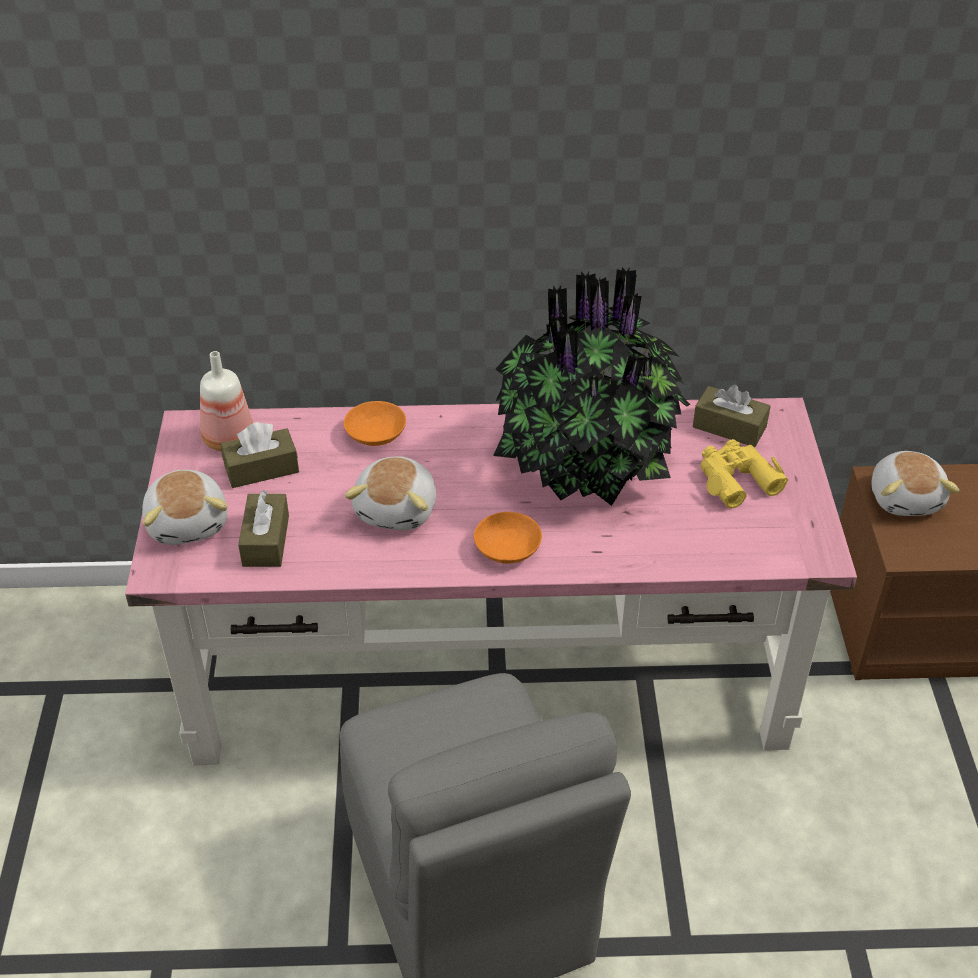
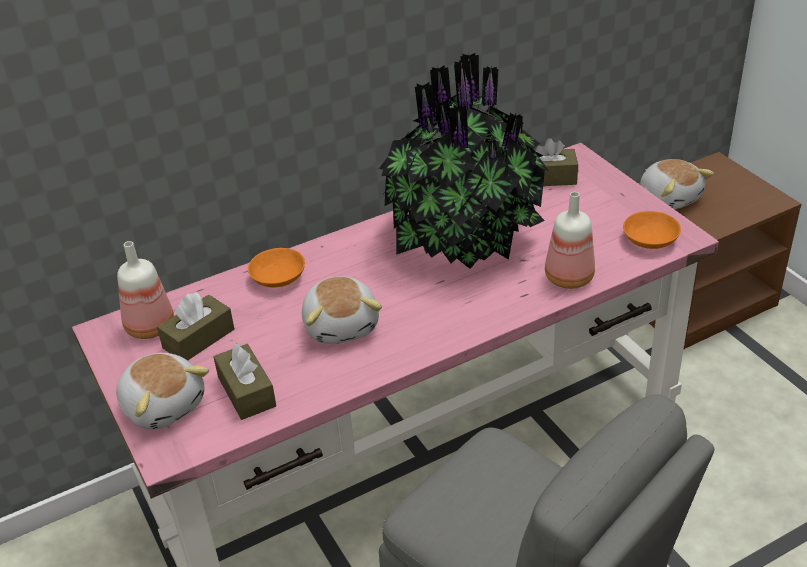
camera: 25 degrees left, 5 degrees down
(508, 547) = (454, 318): orange bowl -> orange bowl (650, 239)
(656, 550) = (567, 277): none -> bottle
(736, 479) = (582, 209): yellow binoculars -> none

